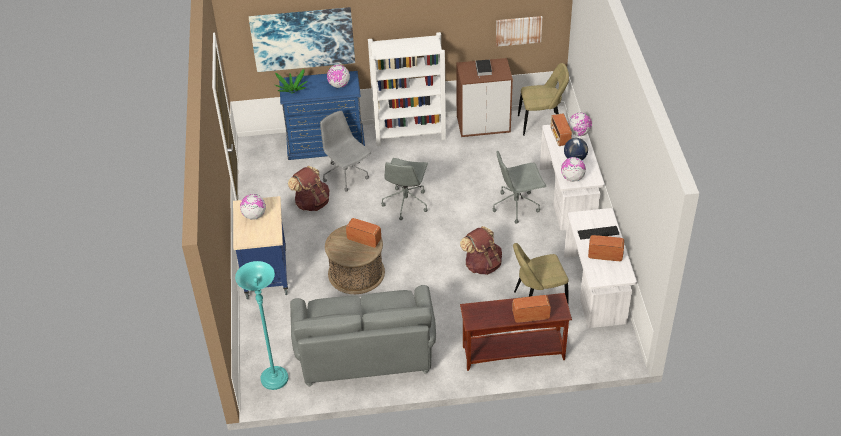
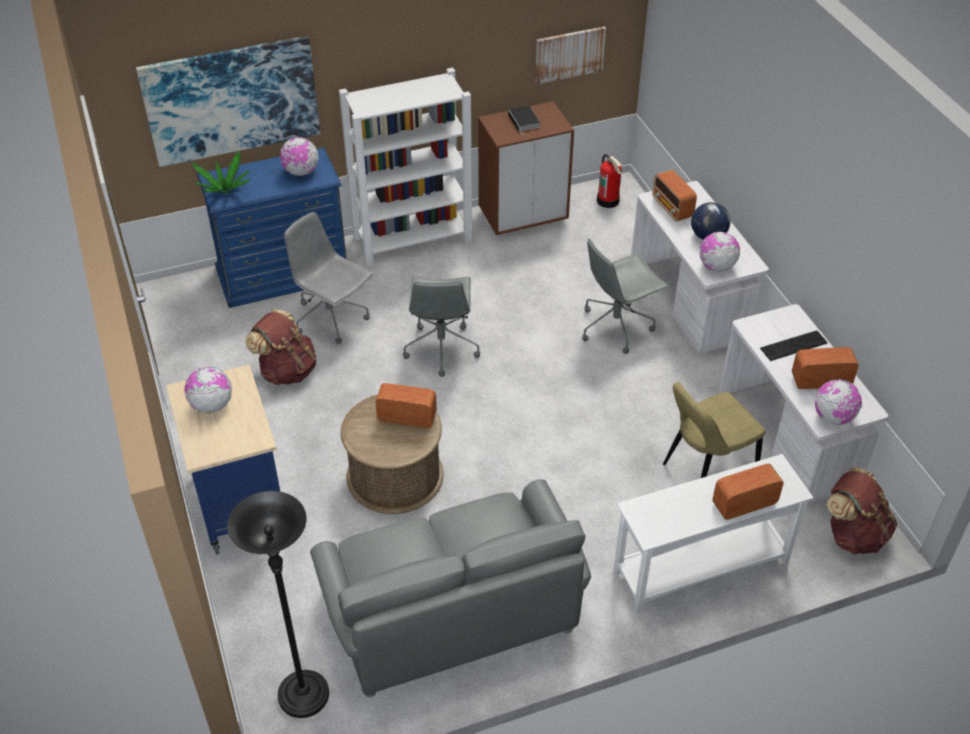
camera: 15 degrees left, 0 degrees up
(274, 379) = (303, 696): turquoise floor lamp -> black floor lamp
(482, 264) = (596, 428): brown backpack -> brown backpack (853, 534)
(513, 353) = (700, 569): brown console table -> white console table
(542, 124) = (608, 201): beige chair -> fire extinguisher
(579, 133) = (698, 198): globe -> globe (833, 417)

